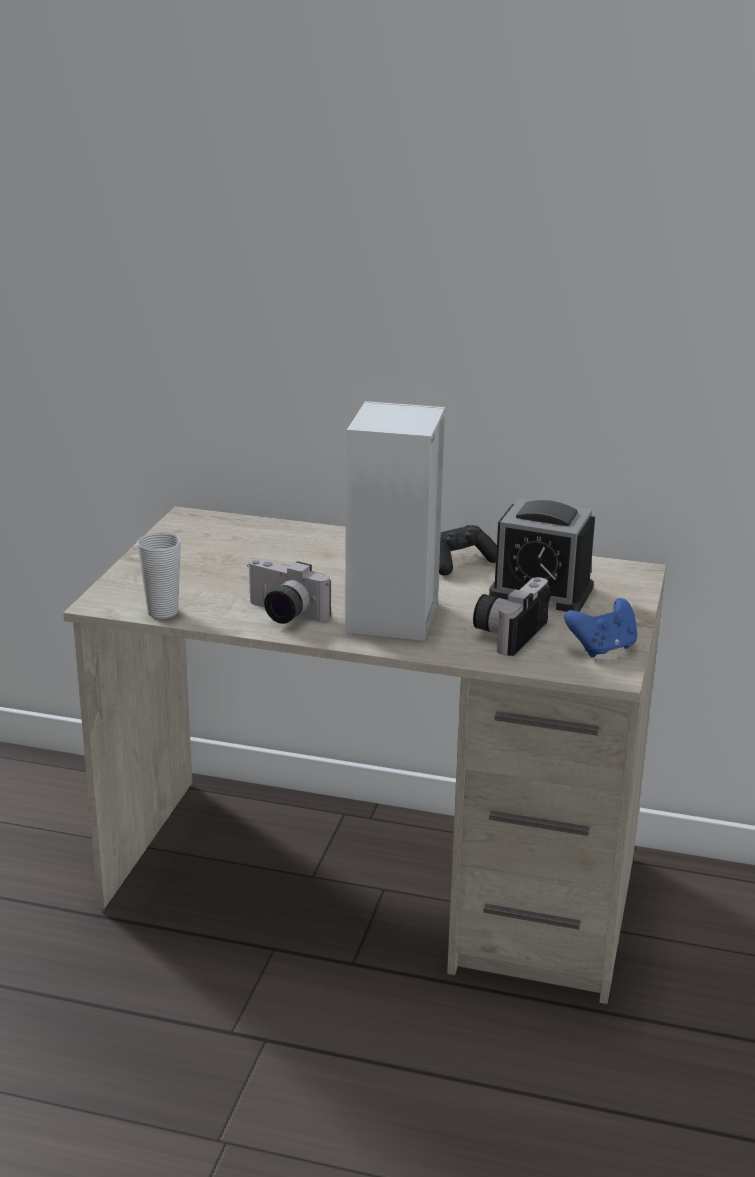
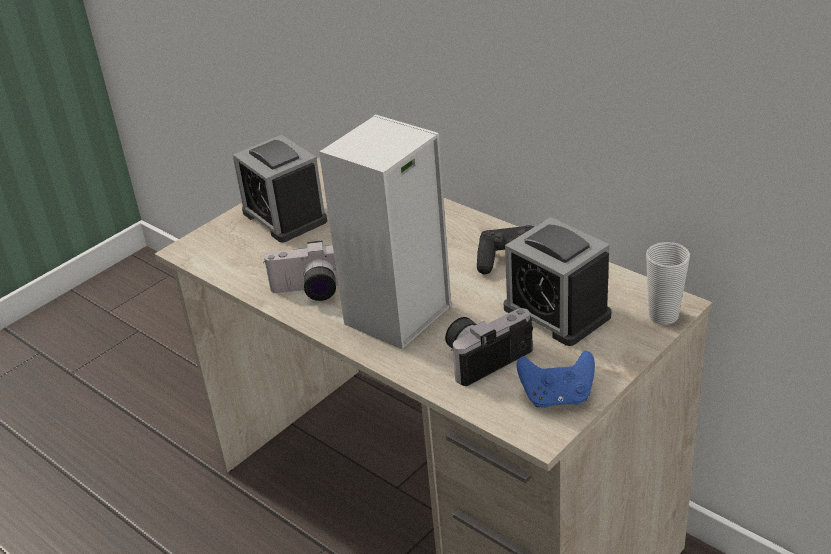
camera: 30 degrees right, 10 degrees up
(162, 612) = (223, 269): cup -> cup (663, 316)
(185, 562) = (284, 217): none -> alarm clock
(282, 614) = (311, 292): camera -> camera turned 60 degrees counterclockwise

